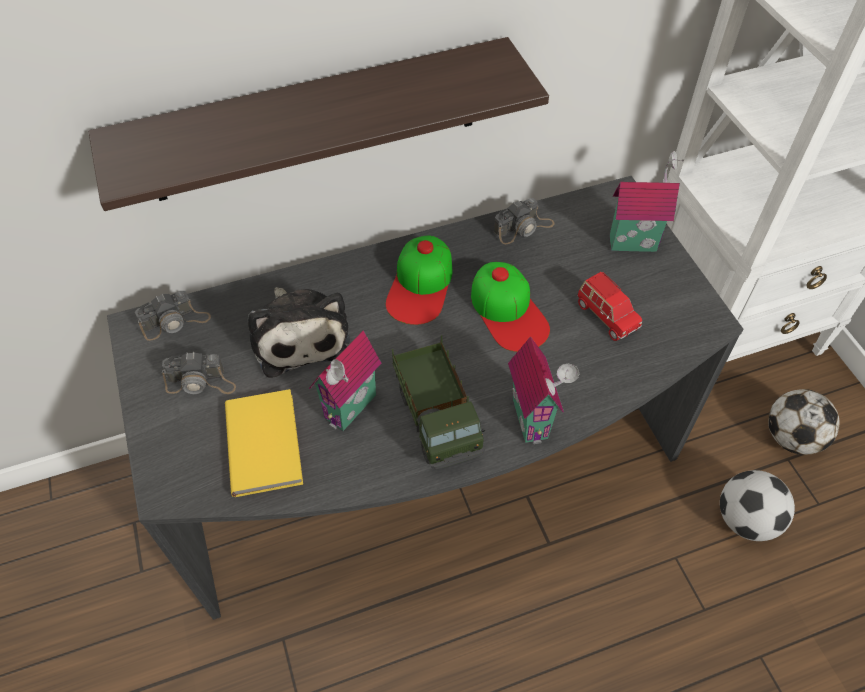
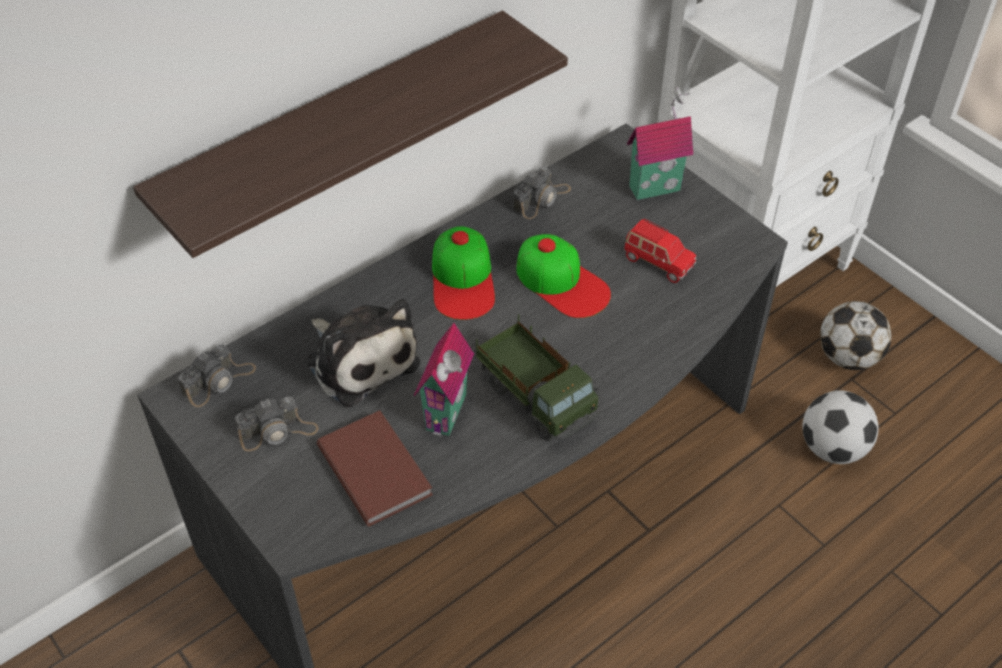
camera: 20 degrees left, 5 degrees down
(266, 442) = (376, 468): yellow book -> brown book
(533, 418) = (629, 373): toy house -> none

